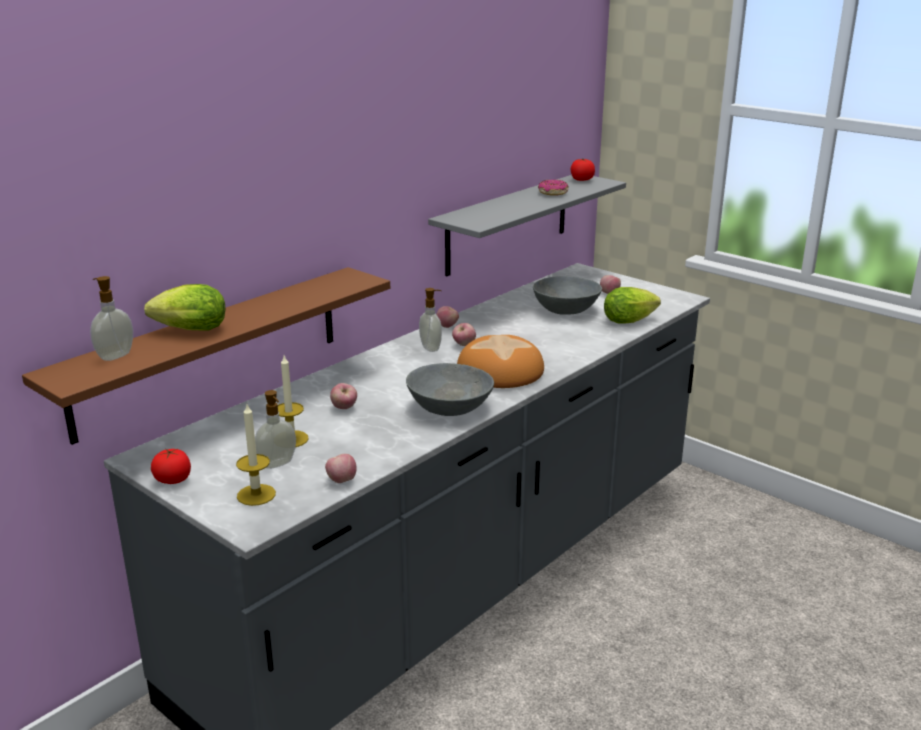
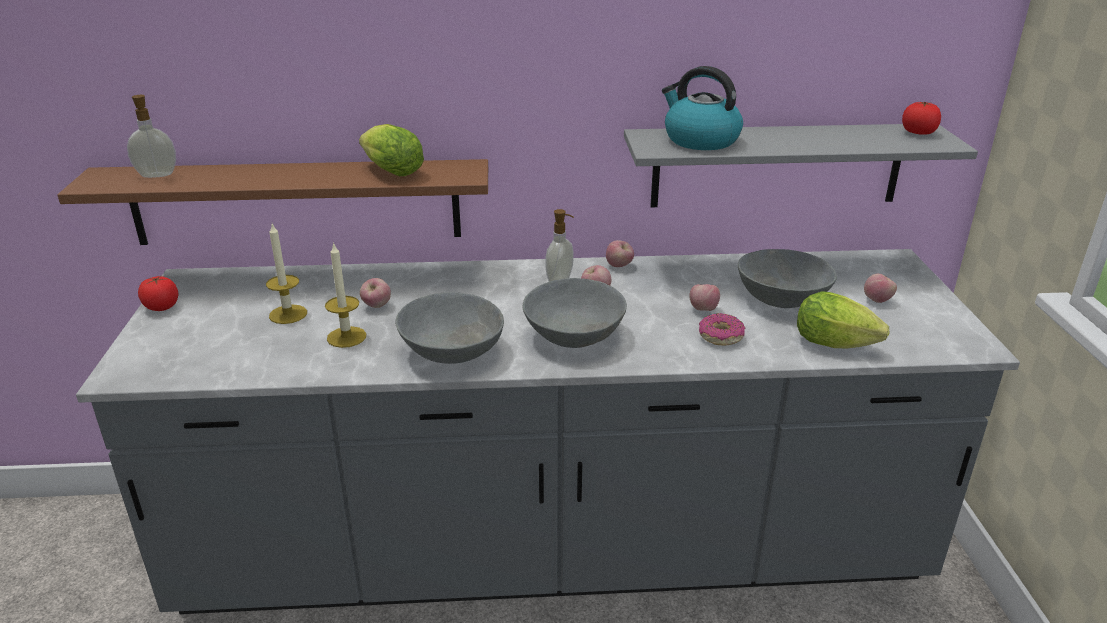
camera: 45 degrees right, 5 degrees up
(187, 330) = (242, 172): lettuce -> lettuce (389, 171)
(256, 495) = (173, 350): candle -> candle (346, 337)
(277, 464) = (237, 331): soap dispenser -> none
(341, 480) = (241, 372): apple -> apple (703, 309)
(488, 212) = (700, 140): none -> kettle
(499, 371) = (573, 335): bread -> grey bowl
(552, 193) = (836, 138): donut -> donut (720, 336)

